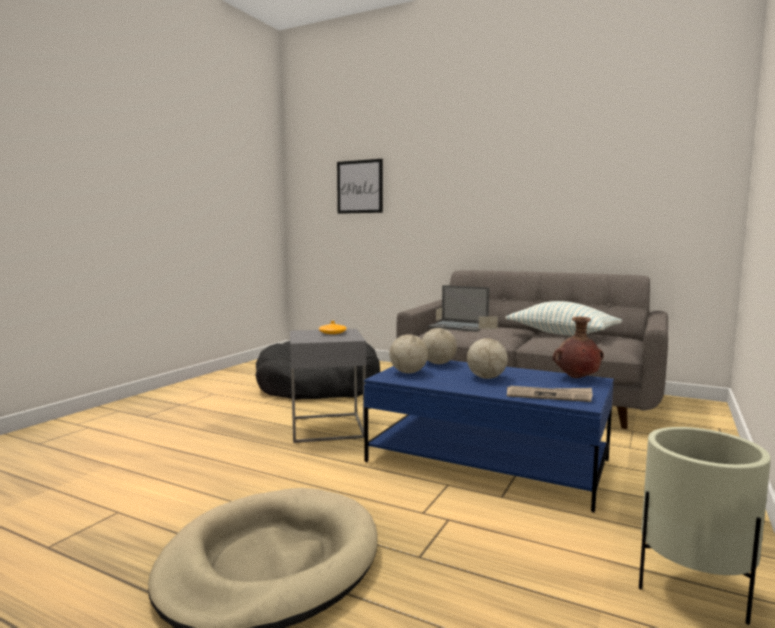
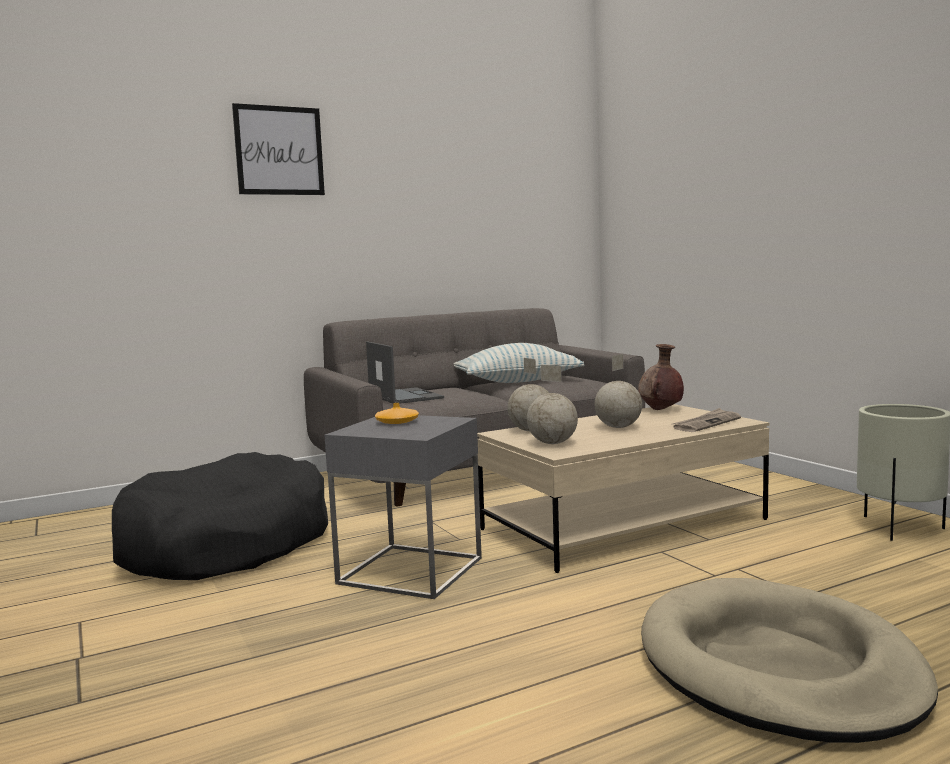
camera: 55 degrees left, 0 degrees up
(359, 187) = (121, 191): picture -> picture (279, 150)
(459, 326) = (404, 396): laptop -> laptop turned 90 degrees counterclockwise
(487, 461) = (623, 524): blue coffee table -> beige coffee table

